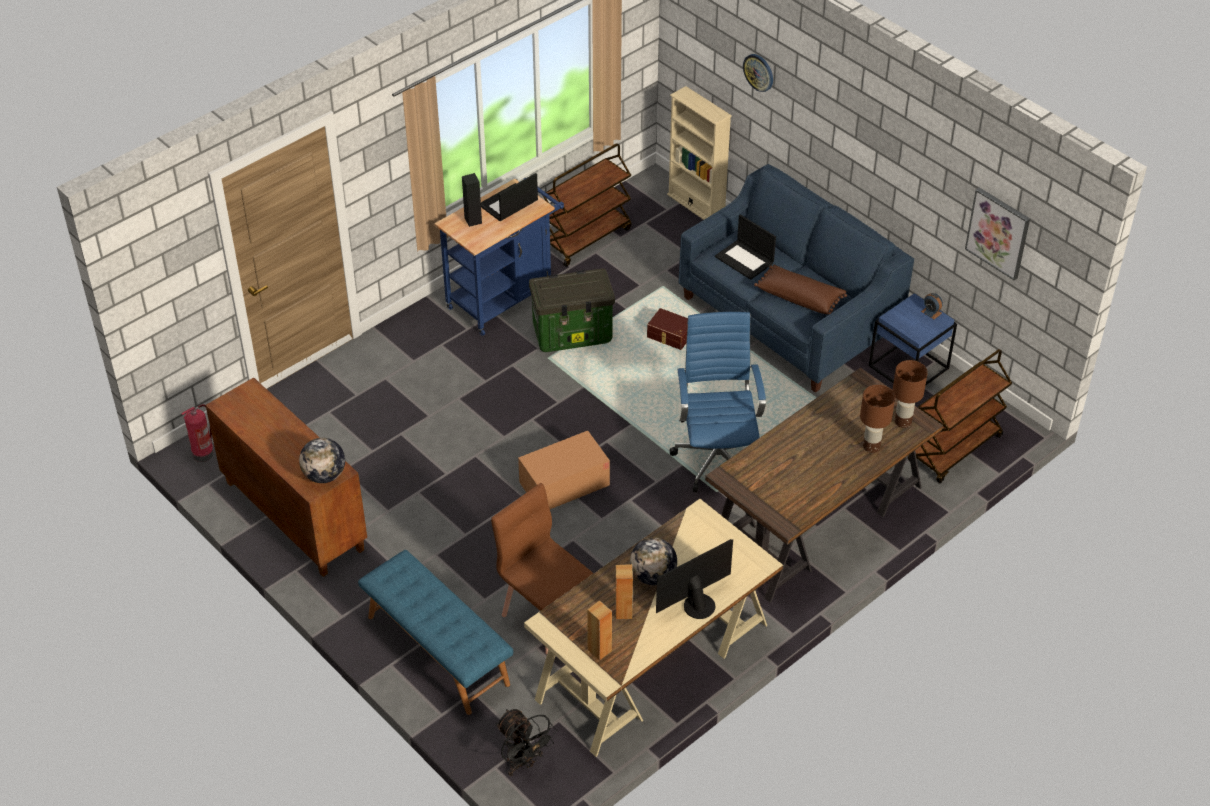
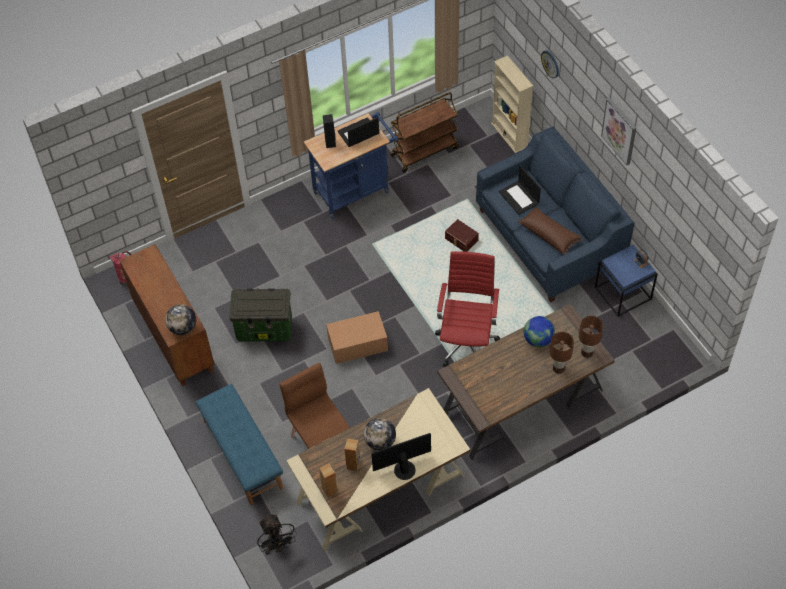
camera: 15 degrees right, 10 degrees up
(573, 334) = (394, 227): storage box -> storage box (265, 328)
(717, 457) = (467, 342): blue office chair -> red office chair
(831, 416) = (538, 339): none -> globe
(955, 450) = (636, 365): brown cart -> none
(998, 233) = (685, 226): picture -> picture (619, 131)

